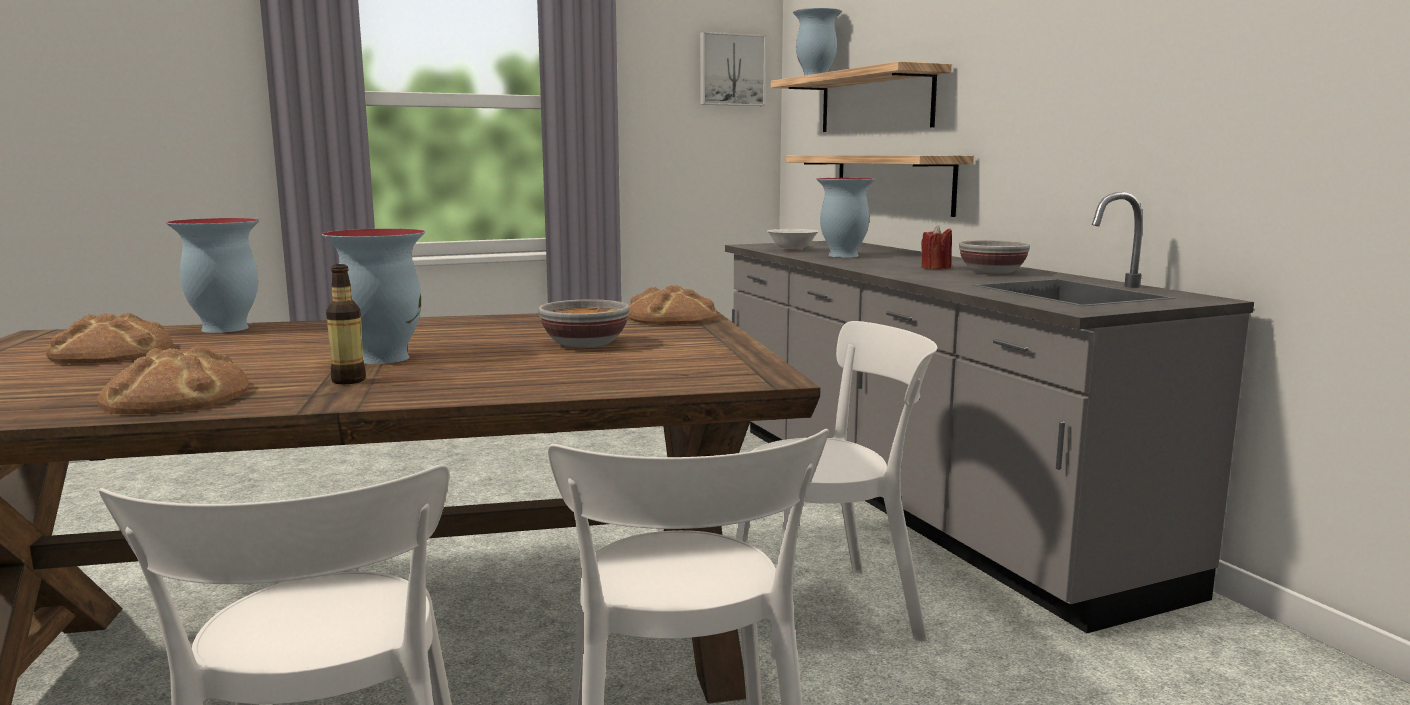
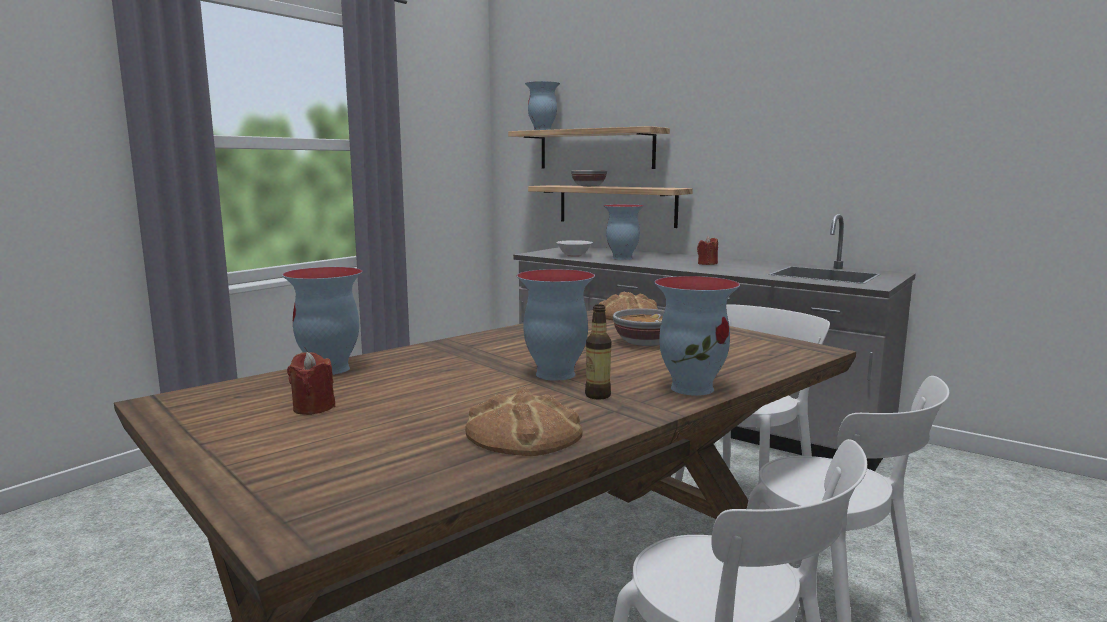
camera: 30 degrees left, 0 degrees up
(111, 353) = (313, 408): bread -> red candle
(463, 389) = (692, 388): none -> vase
(731, 70) = (462, 120): picture -> none
(992, 272) = (745, 264): bowl -> bowl (589, 186)

